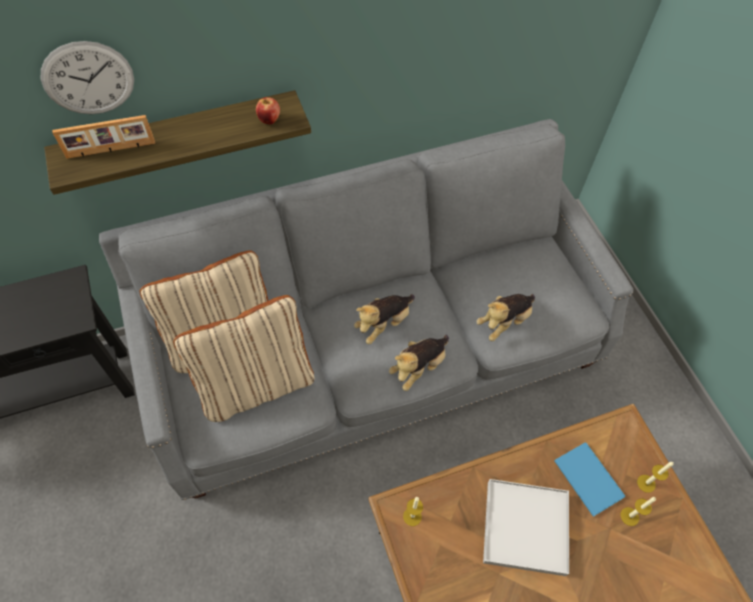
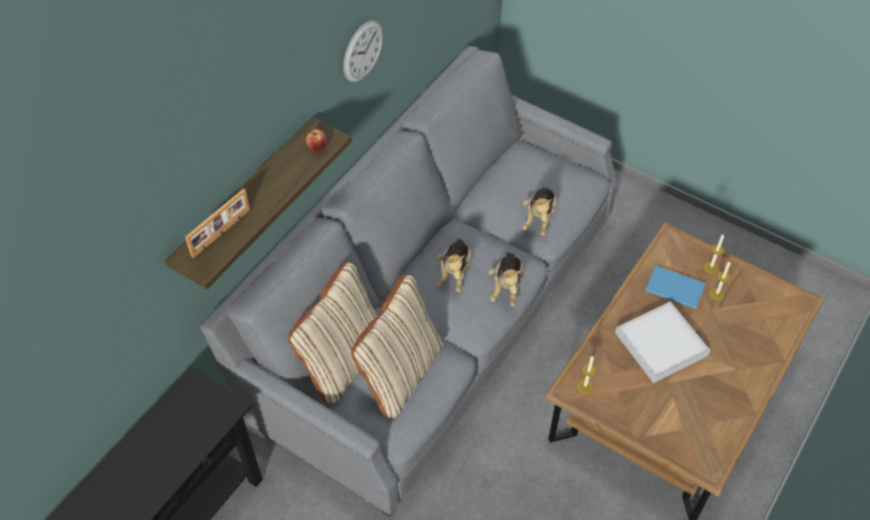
camera: 35 degrees left, 5 degrees down
(88, 79) = (194, 181): wall clock -> wall clock (363, 51)

